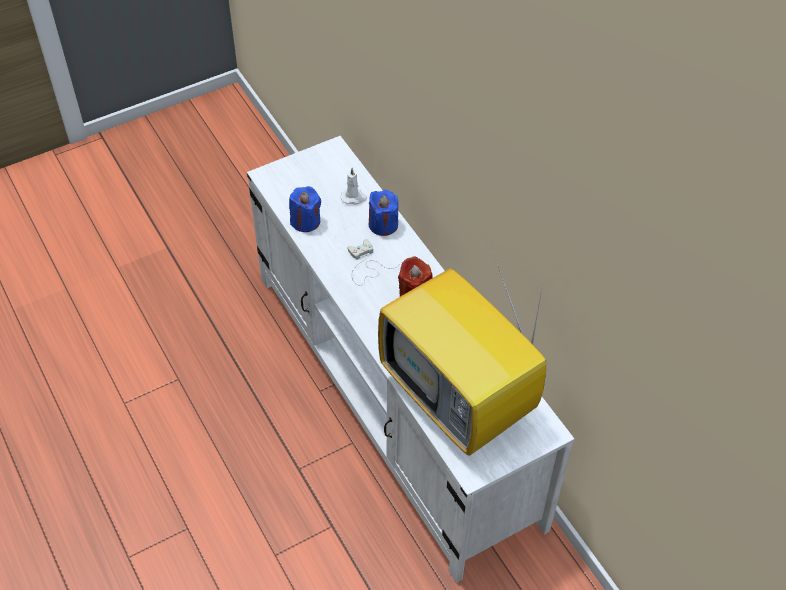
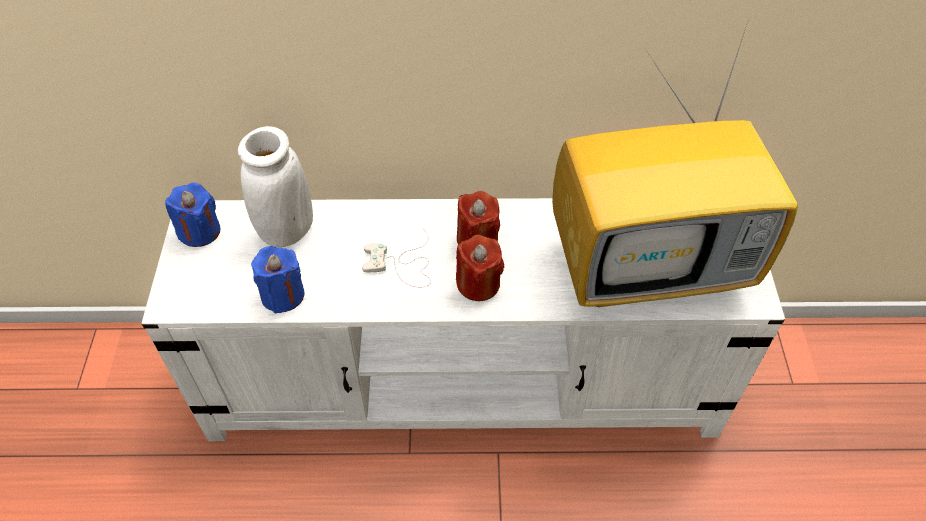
camera: 60 degrees left, 0 degrees up
(354, 197) = (287, 230): white candle -> white vase
(378, 310) = (478, 284): none -> red candle
(383, 224) = (352, 222): blue candle -> blue candle (200, 231)

